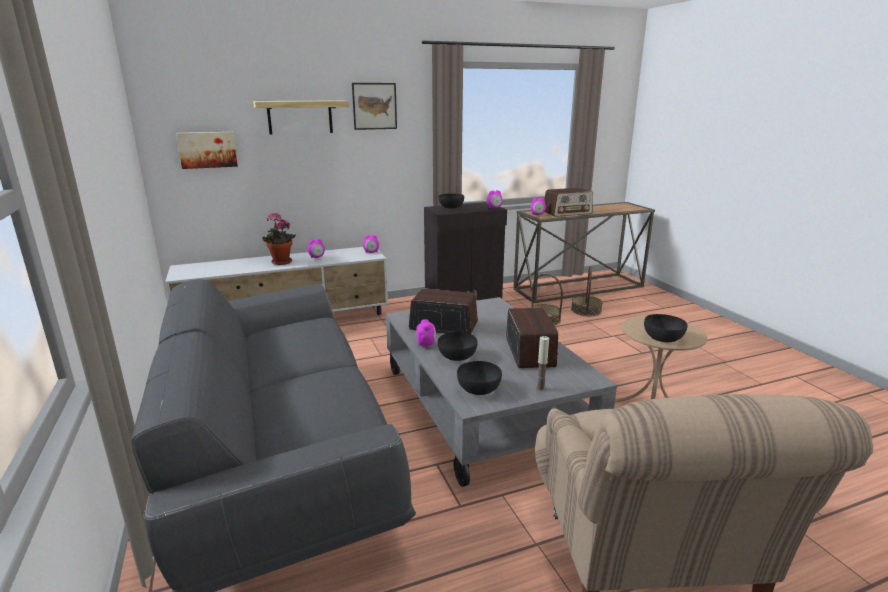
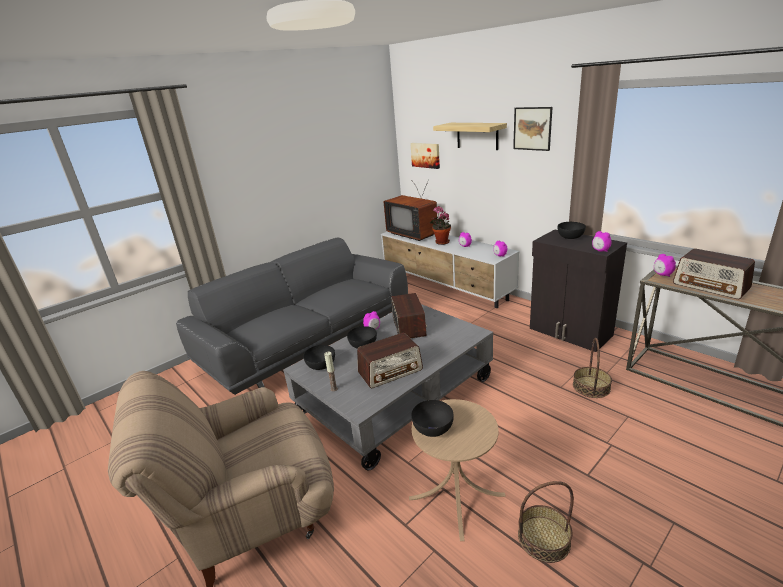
camera: 70 degrees right, 5 degrees up
(219, 267) = (414, 234): none -> television
(586, 310) = (657, 409): basket -> basket (543, 538)

